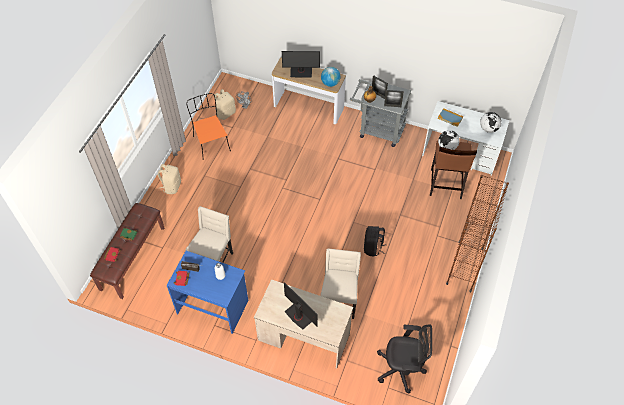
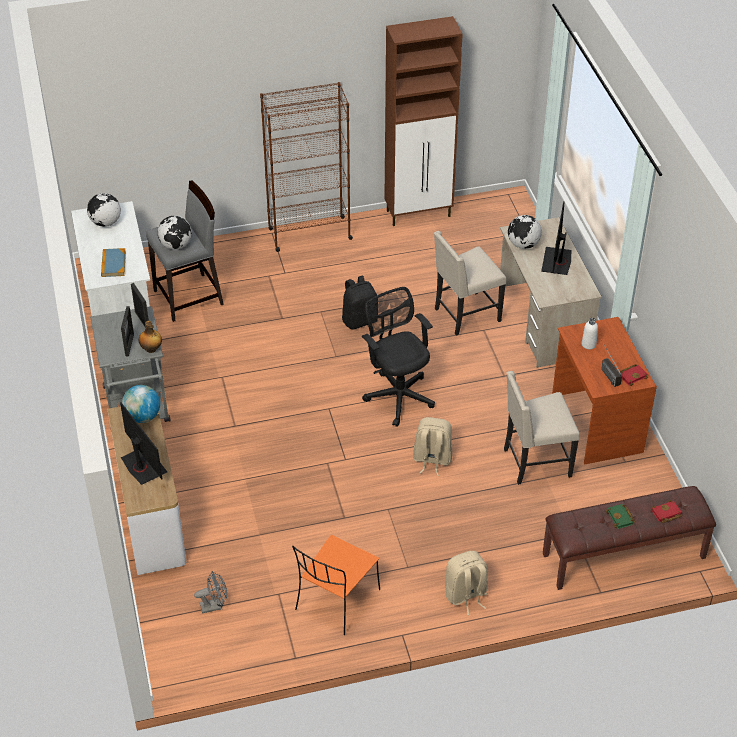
camera: 125 degrees left, 10 degrees down
(213, 306) = (595, 423): blue desk -> brown desk
(225, 113) = (254, 623): beige backpack -> beige backpack (432, 459)
(327, 308) = (523, 245): none -> globe
(402, 370) = (496, 230): black office chair -> black office chair (398, 394)
(445, 184) = (189, 297): brown stool -> grey stool
(447, 336) = (419, 213): none -> brown cabinet

